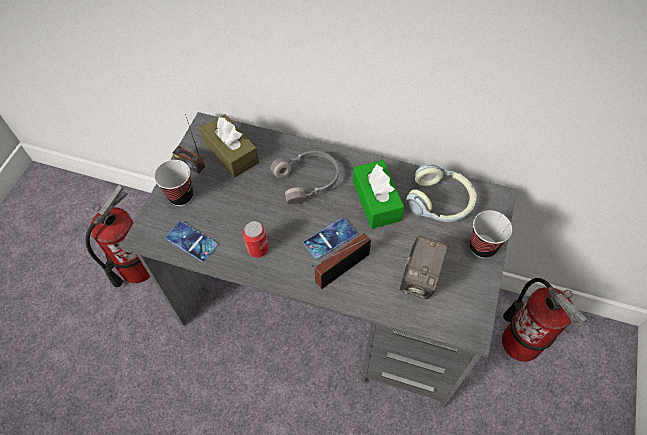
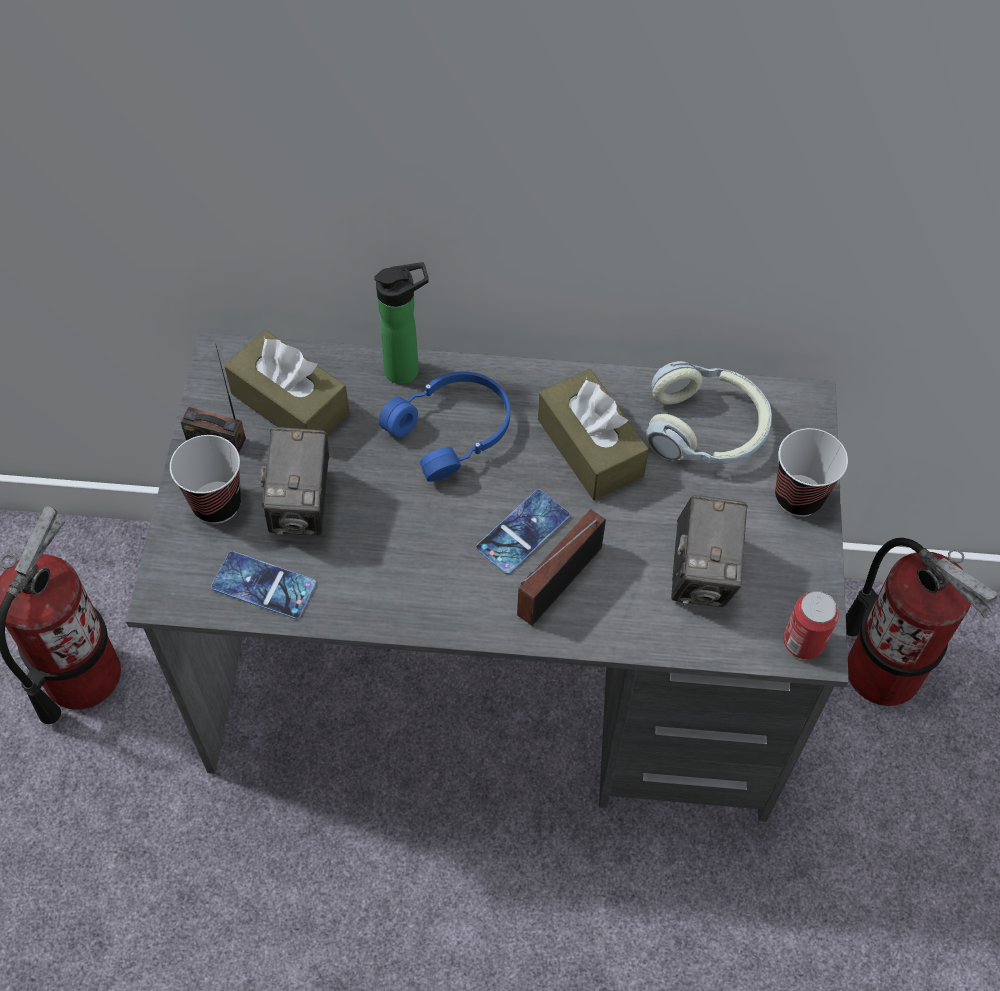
camera: 15 degrees left, 0 degrees up
(222, 204) = (302, 506): none -> camera
(258, 249) = (394, 576): can -> can (803, 642)
(293, 146) = (407, 370): none -> bottle
(308, 180) = (453, 431): grey headphones -> blue headphones
(376, 201) = (590, 447): green tissue box -> brown tissue box

